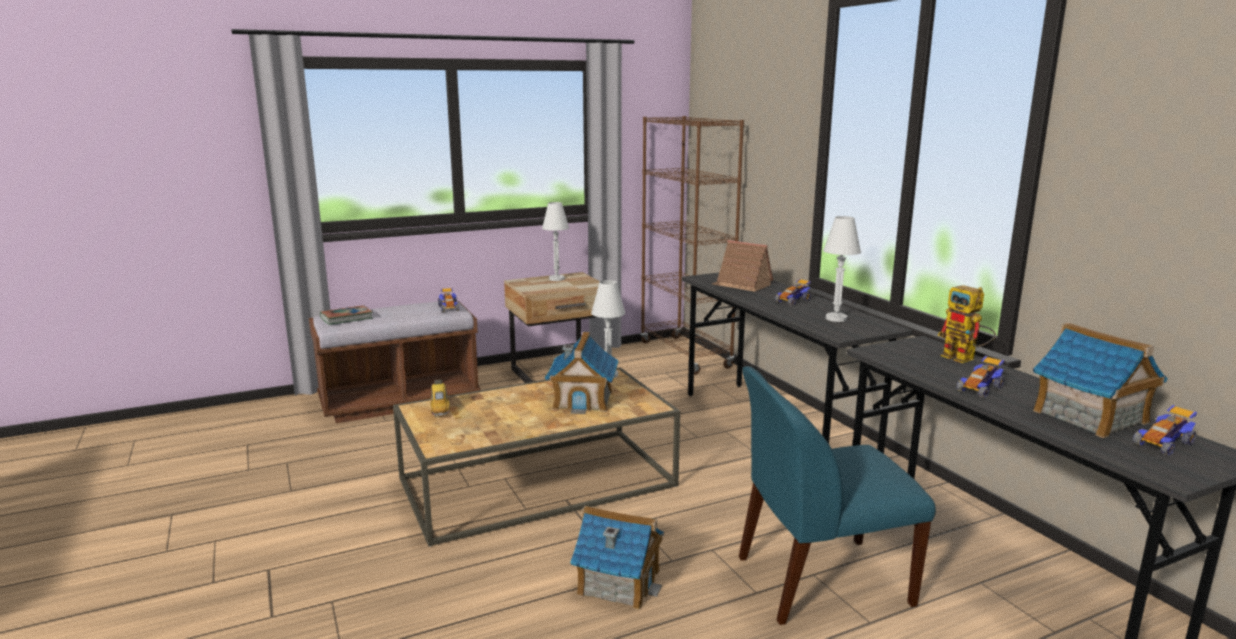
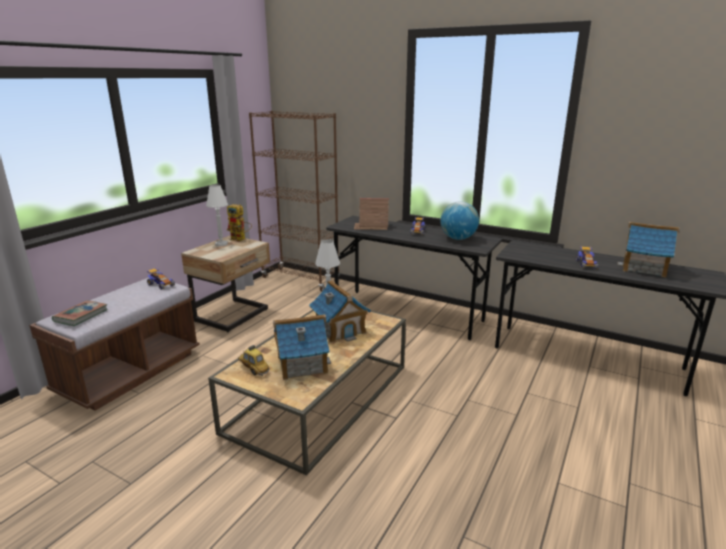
camera: 35 degrees left, 5 degrees up
(618, 582) = (448, 442): toy house -> toy house (301, 364)
(819, 581) = (533, 395): blue chair -> none
(836, 318) = (458, 238): white table lamp -> globe
(965, 359) = (551, 249): toy robot -> toy robot (241, 239)
(1163, 443) = (685, 274): toy car -> none

